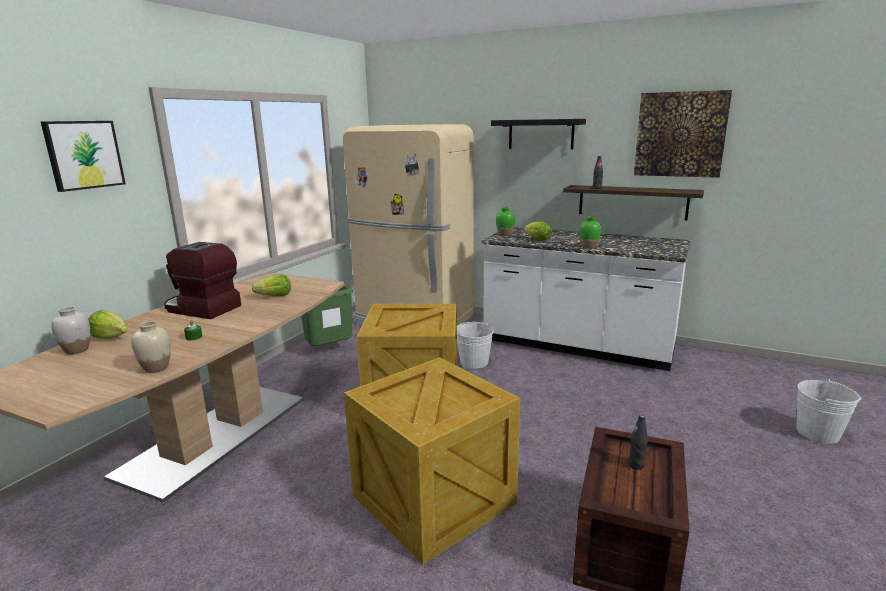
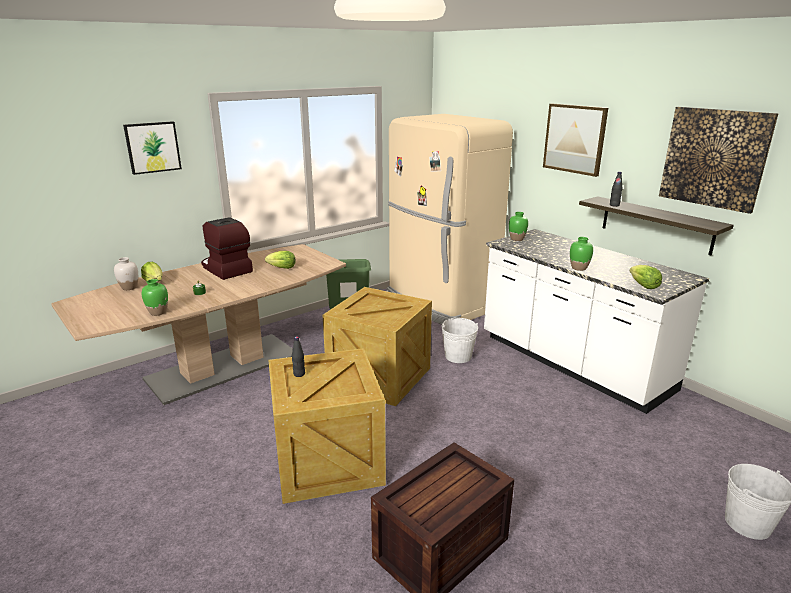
camera: 25 degrees right, 5 degrees up
(156, 368) = (158, 312): beige vase -> green vase
(538, 239) = (541, 250): lettuce -> lettuce (643, 286)
(541, 134) = (575, 139): black shelf -> picture
(636, 465) = (453, 483): black bottle -> black bottle (299, 374)

